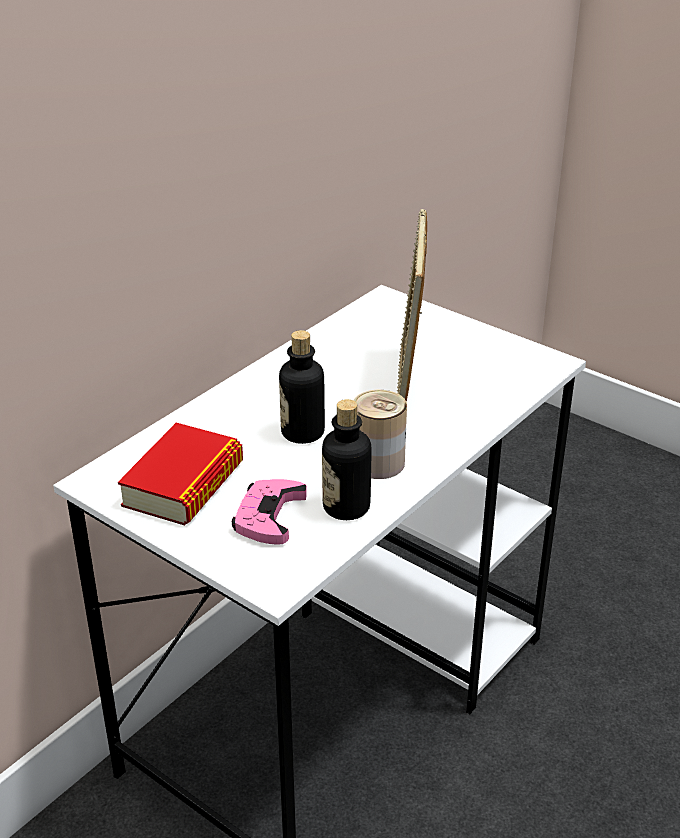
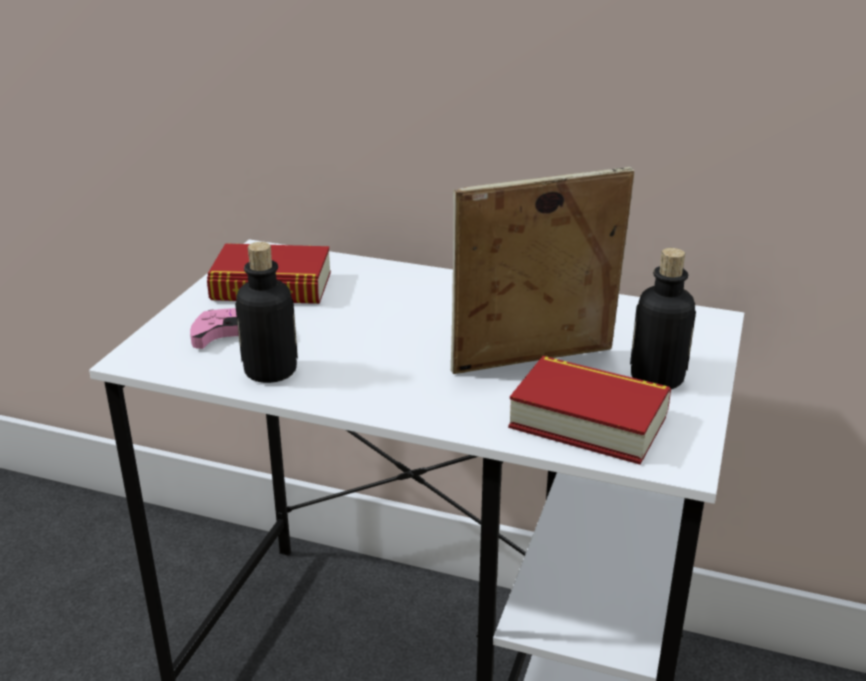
camera: 70 degrees right, 5 degrees down
(302, 432) = (390, 324): bottle -> bottle (657, 378)
(378, 463) = (359, 374): can -> none
(491, 380) = (588, 421): none -> book

